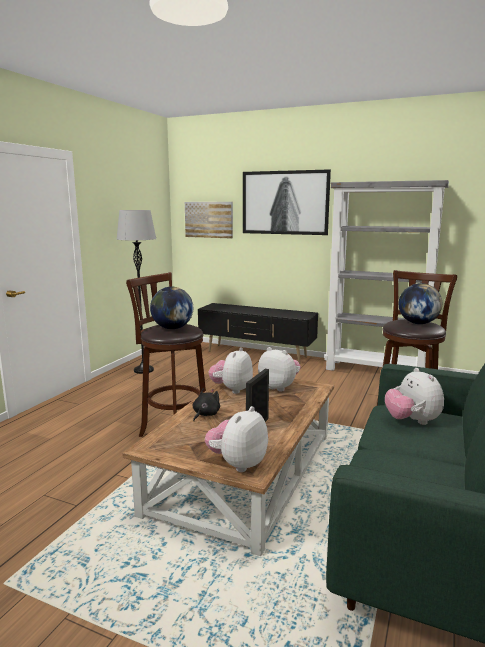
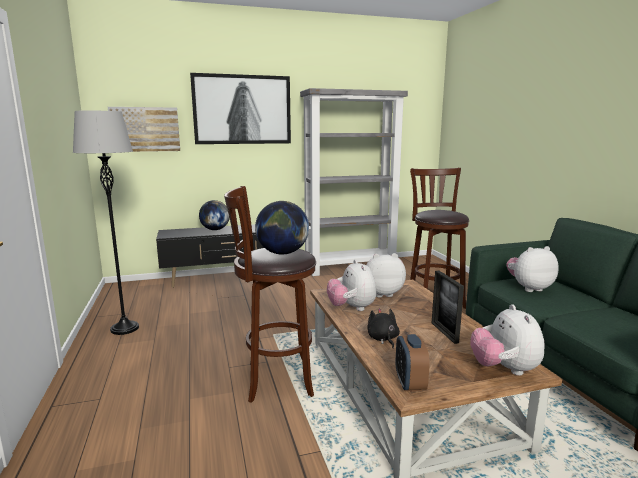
camera: 40 degrees left, 0 degrees up
(159, 443) = (410, 383): none -> alarm clock
(412, 421) = (529, 288): plush toy -> plush toy turned 135 degrees clockwise
(418, 323) = (445, 212): globe -> globe (215, 229)

